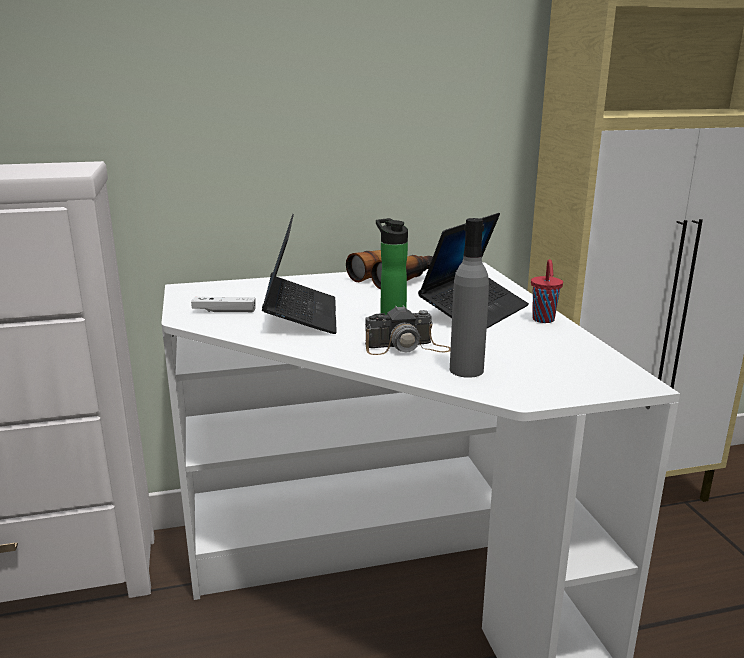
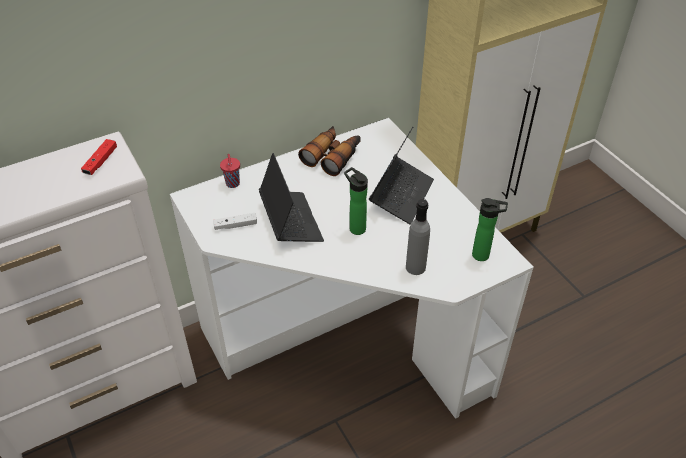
camera: 15 degrees left, 25 degrees up
(54, 168) = (100, 162): none -> red game controller
(407, 347) = (373, 248): camera -> none
(543, 320) = (447, 198): red cup -> red cup (233, 184)
(588, 372) = (483, 255): none -> bottle

